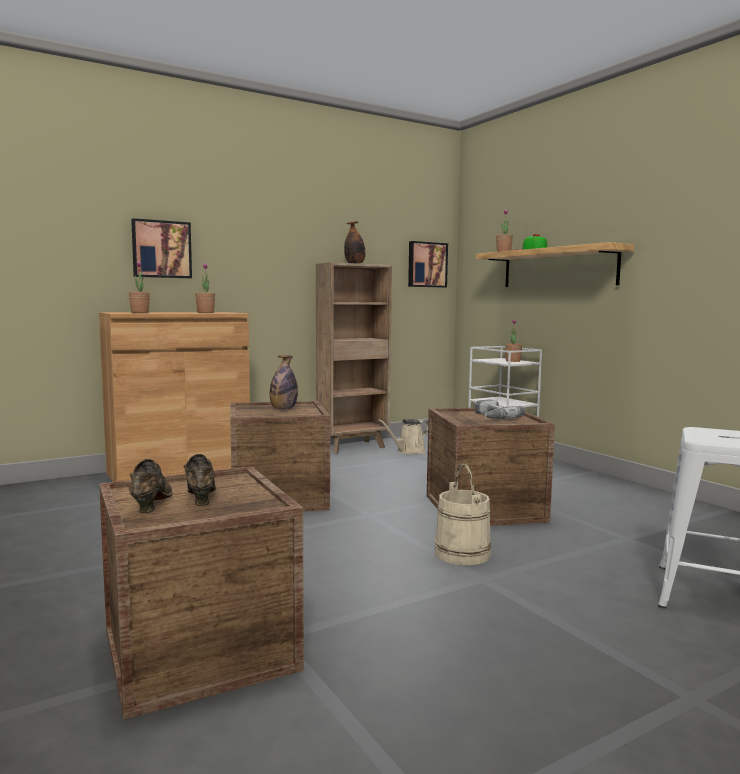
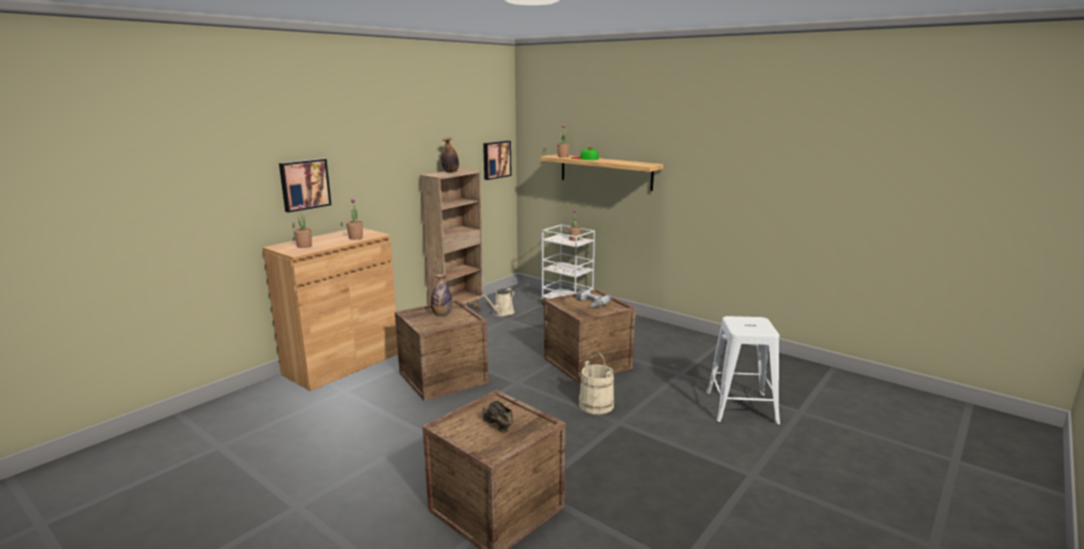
camera: 20 degrees left, 10 degrees up
(151, 505) = (475, 437): brown shoe -> none

